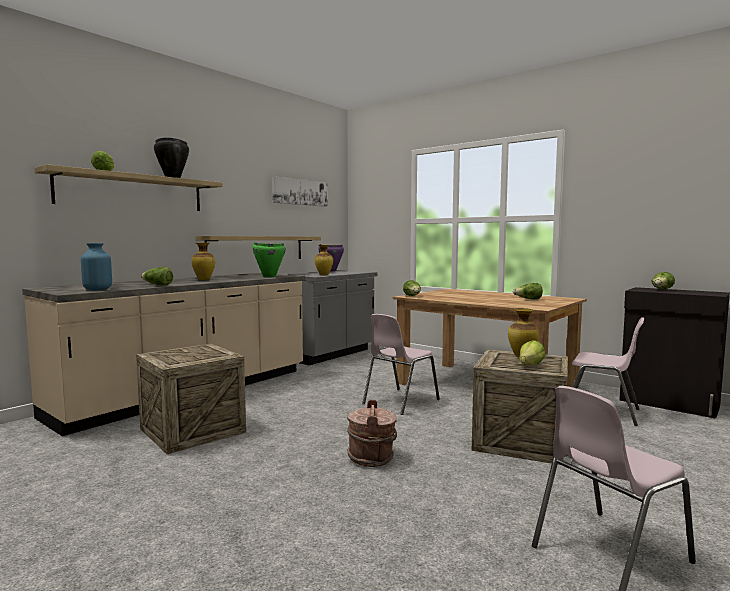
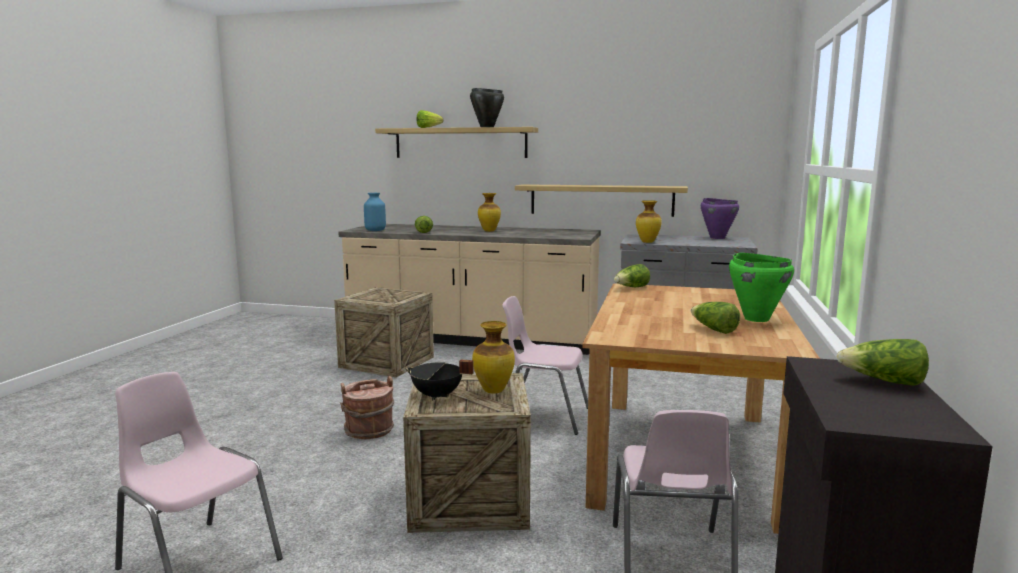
camera: 65 degrees right, 5 degrees up
(269, 276) = (551, 235): green cooking pot -> green cooking pot (756, 319)
(300, 192) = (680, 125): picture -> none
(528, 367) = (437, 396): lettuce -> black cooking pot

